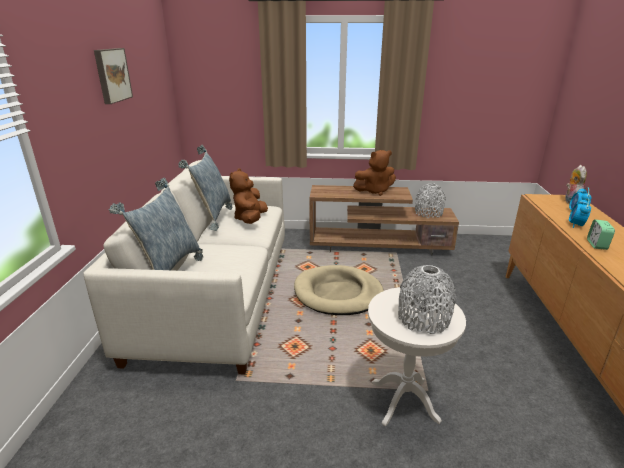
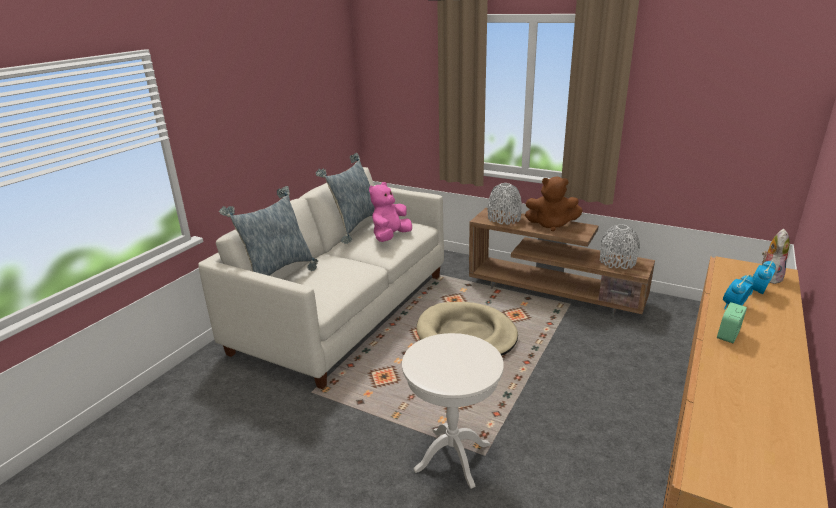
camera: 25 degrees right, 0 degrees up
(111, 75) = (270, 82): picture -> none
(250, 219) = (390, 237): brown plush toy -> pink plush toy
(423, 318) = (453, 368): grey vase -> grey vase (504, 218)

